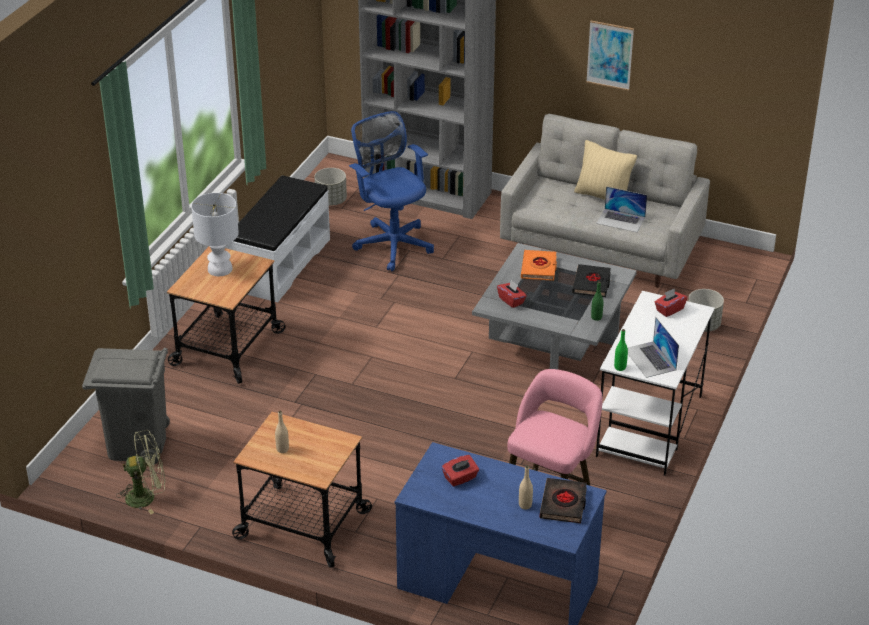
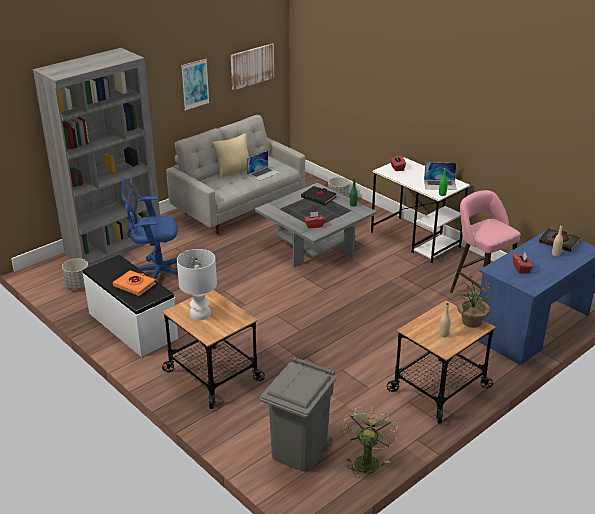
camera: 65 degrees left, 5 degrees down
(323, 466) = (471, 322): none -> potted plant
(539, 268) = (288, 208): orange book -> orange book (134, 285)
(716, 73) = (252, 66): none -> picture

